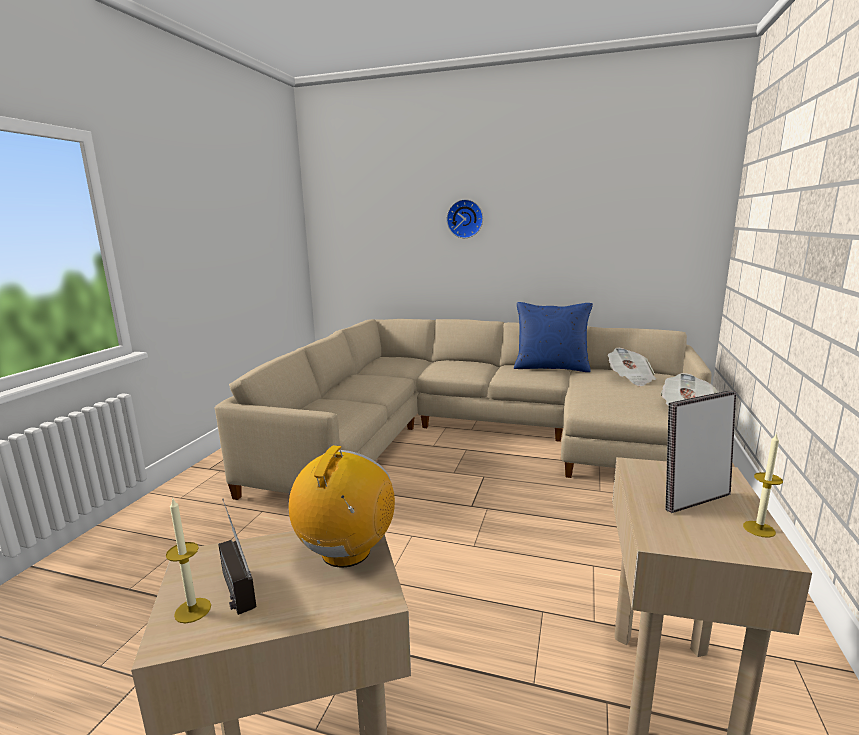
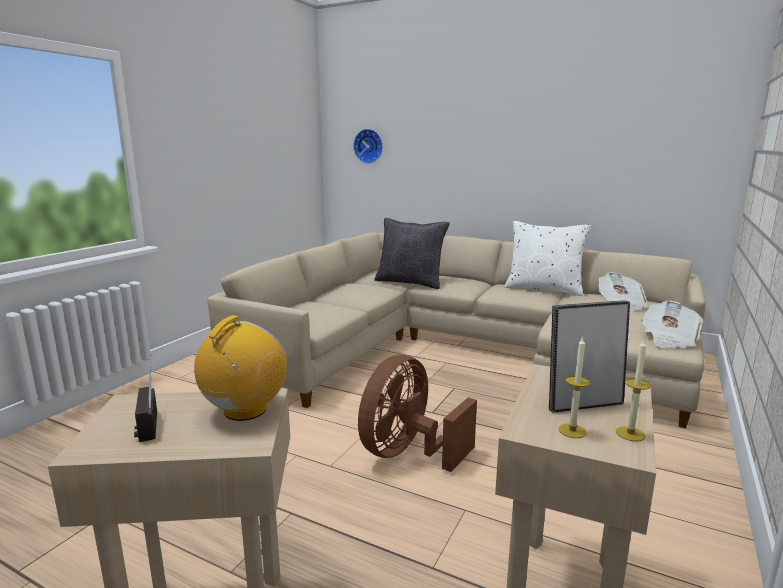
camera: 10 degrees right, 0 degrees up
(193, 610) = (108, 435): candle -> candle (572, 431)
(418, 369) = (410, 282): none -> black pillow
(463, 555) = (408, 453): none -> brown fan
(465, 219) = (470, 136): wall clock -> wall clock (369, 146)
(551, 367) = (543, 289): blue pillow -> white pillow

